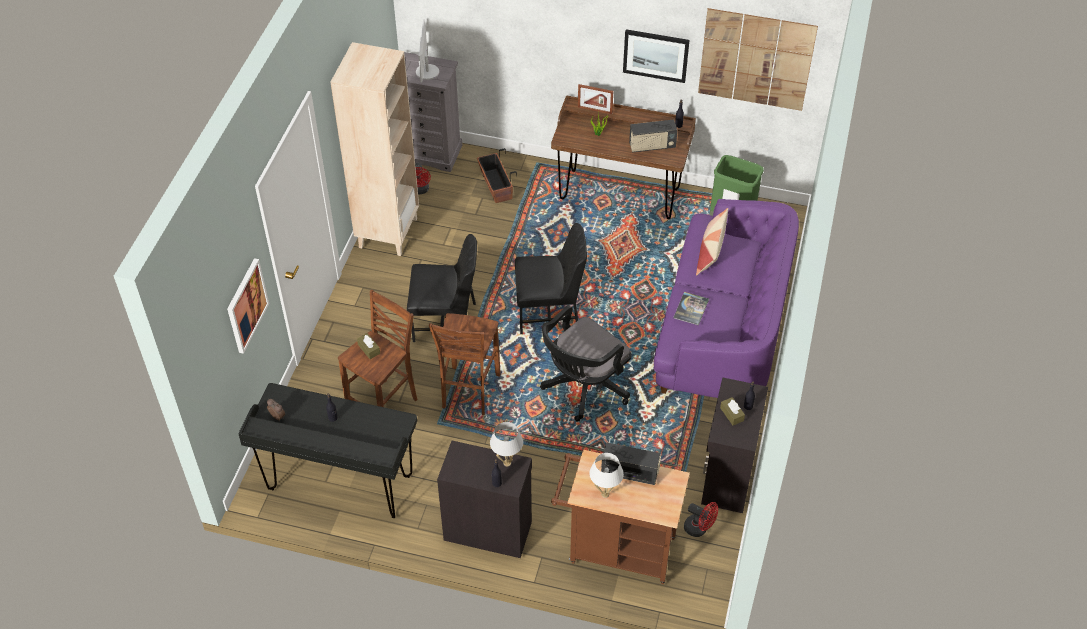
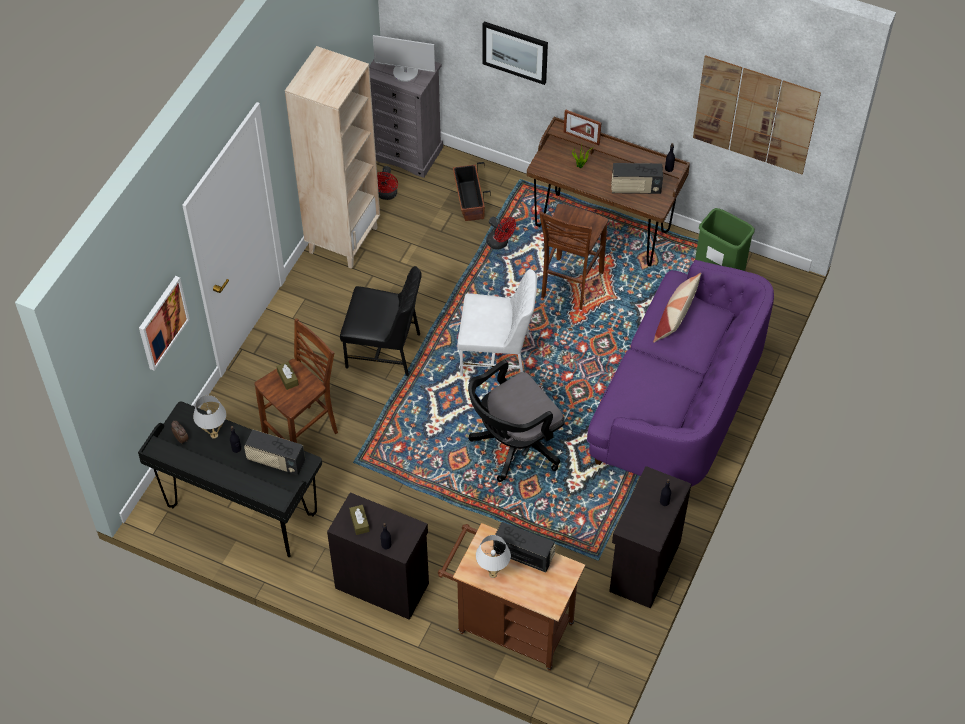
camera: 10 degrees right, 5 degrees up
(373, 424) = (276, 461): none -> radio
(427, 72) = (405, 72): monitor -> monitor turned 90 degrees counterclockwise
(469, 392) = (393, 432): brown stool -> brown stool (569, 285)
(507, 463) = (401, 525): white table lamp -> white table lamp (214, 435)
(549, 312) = (496, 355): black chair -> white chair
(655, 55) = (649, 92): picture -> picture (515, 52)
(691, 309) = (638, 380): book -> none
(699, 529) = (601, 618): red fan -> red fan (500, 243)
(731, 414) = (645, 508): brown tissue box -> brown tissue box (359, 522)

